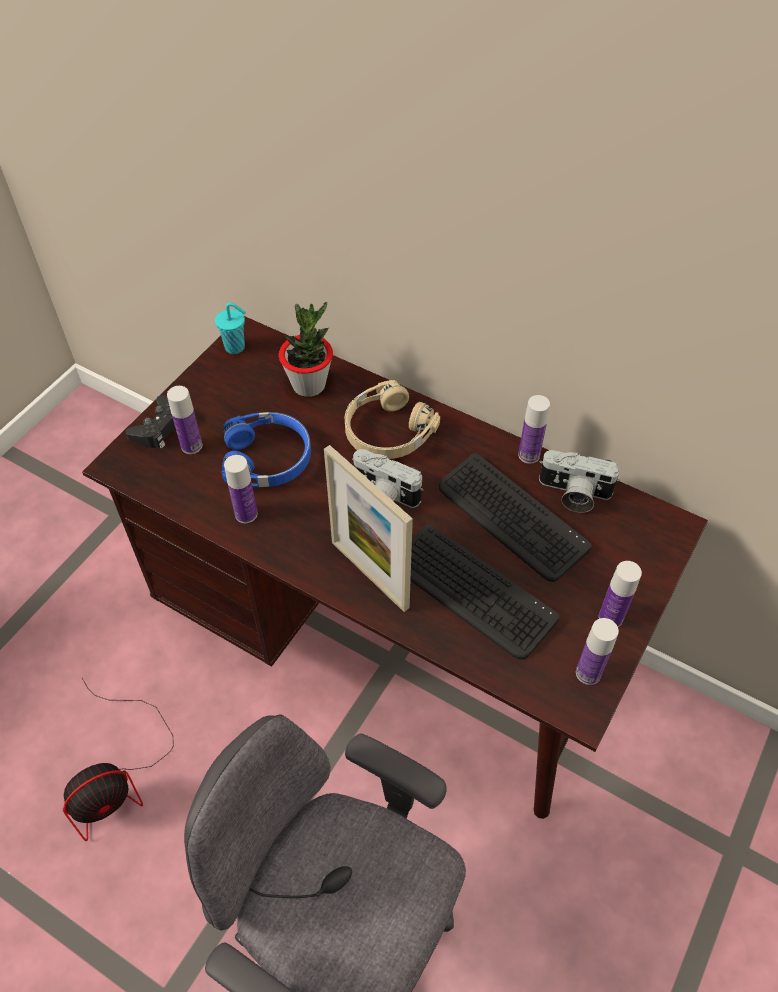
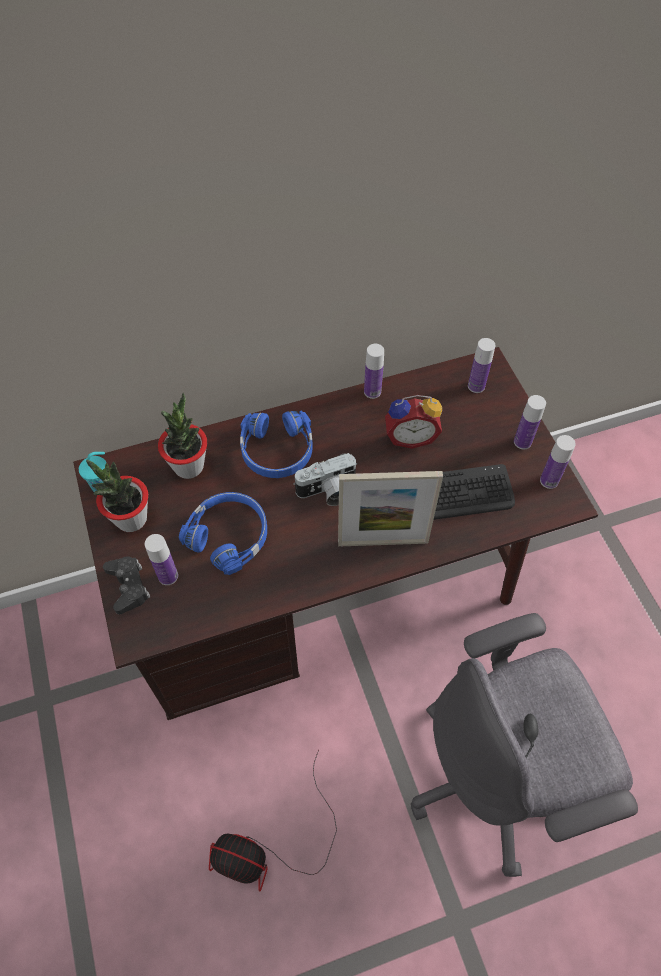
camera: 50 degrees left, 5 degrees up
(117, 775) = (268, 848): fan -> fan turned 105 degrees clockwise
(222, 385) = (131, 519): none -> potted plant
(246, 514) = (265, 581): bottle -> bottle (476, 386)
(387, 431) = (277, 451): beige headphones -> blue headphones
(511, 518) = (410, 436): keyboard -> alarm clock
(573, 494) = (422, 392): camera -> none

